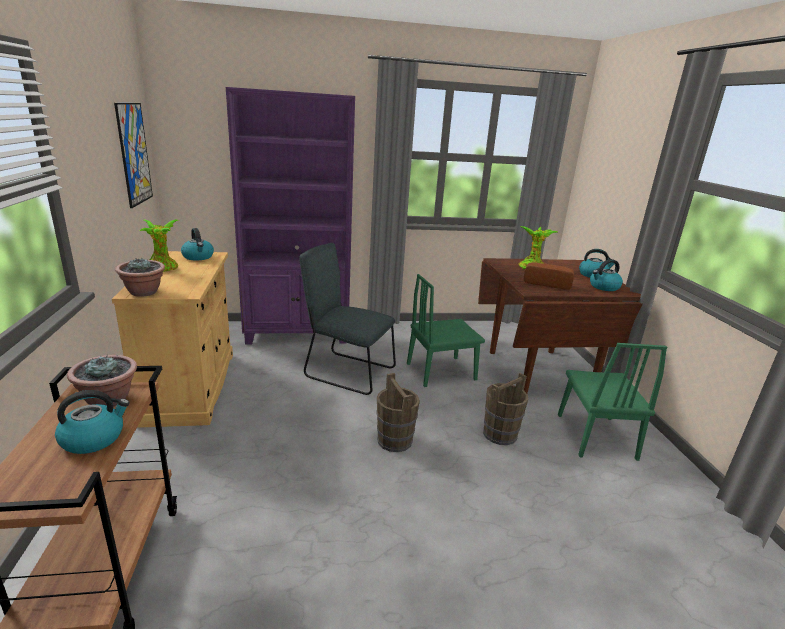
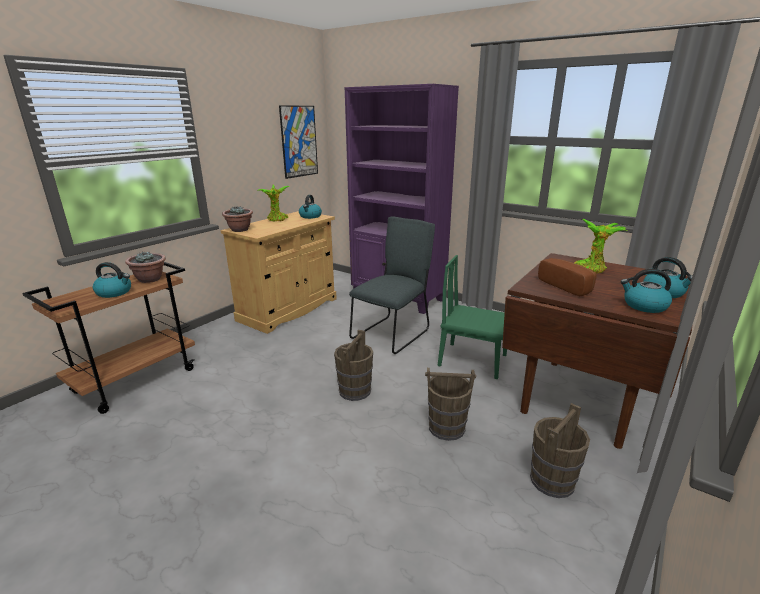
camera: 45 degrees right, 0 degrees up
(346, 371) = (393, 333): grey chair -> grey chair turned 60 degrees clockwise
(595, 436) = (552, 481): green chair -> brown bucket

